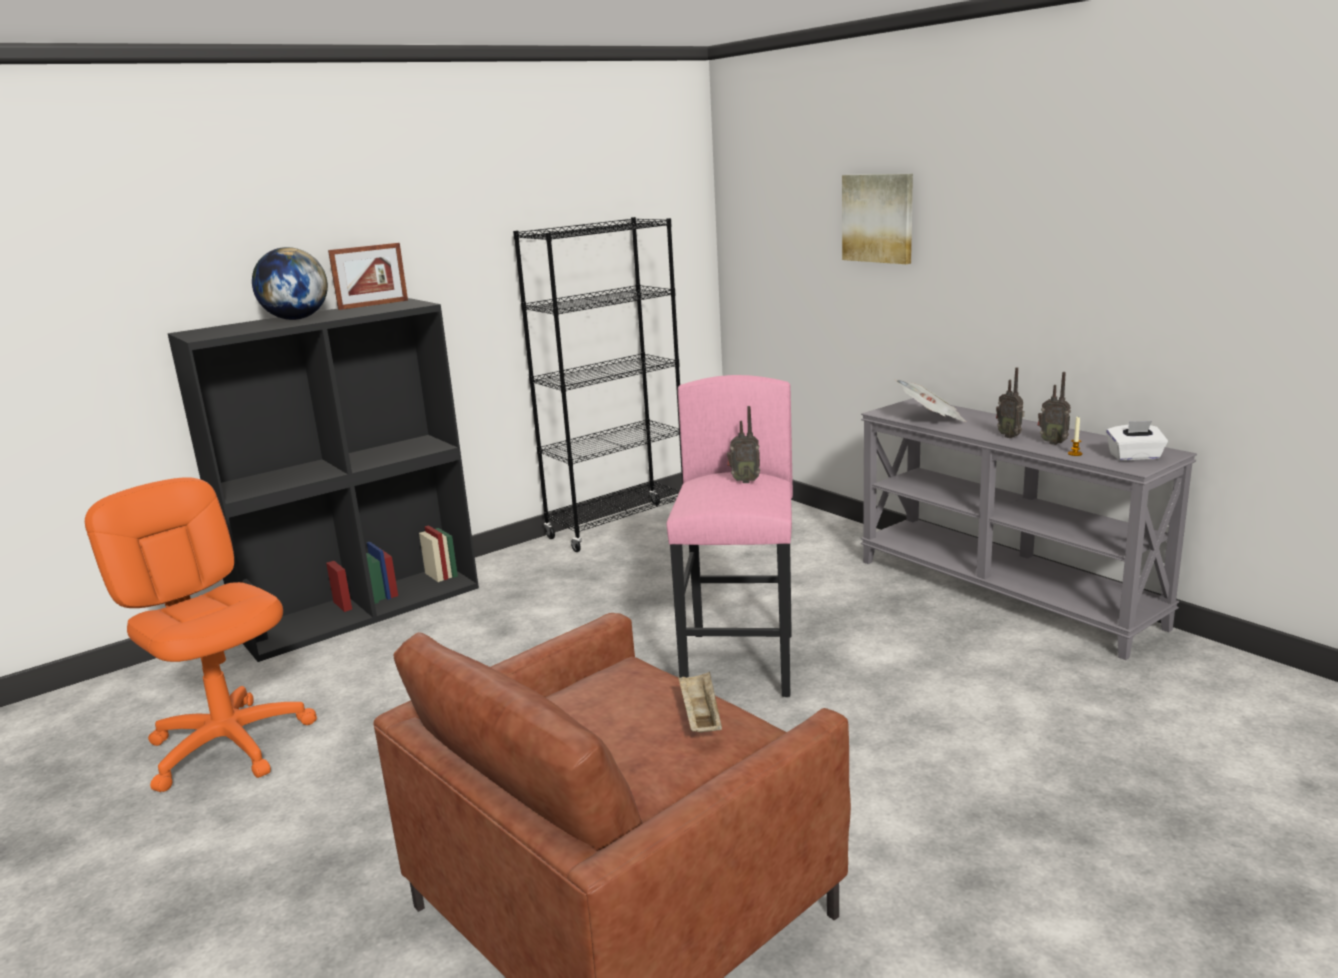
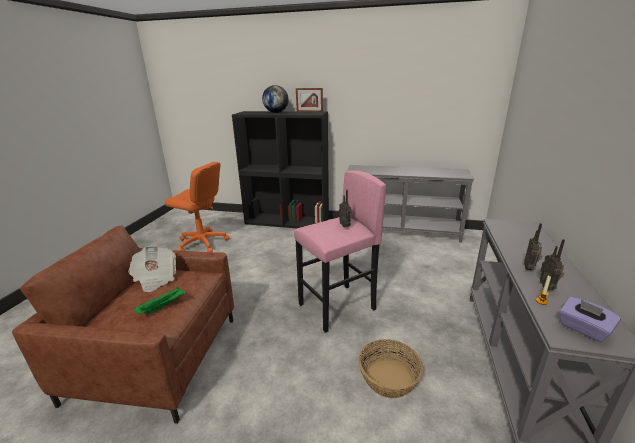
camera: 50 degrees right, 5 degrees up
(230, 744) = (202, 243): orange office chair -> orange office chair turned 105 degrees clockwise
(618, 527) = (402, 230): black bookcase -> grey console table
(700, 717) = (163, 307): beige tray -> green tray
(878, 218) = (556, 101): picture -> none
(931, 419) = (511, 237): newspaper -> newspaper (155, 278)
(943, 684) = (389, 378): none -> basket
(1135, 457) = (583, 329): white tissue box -> purple tissue box

